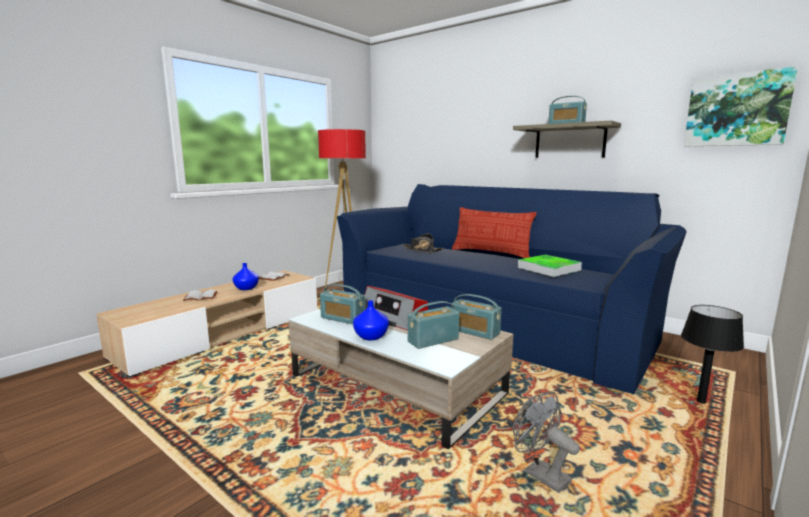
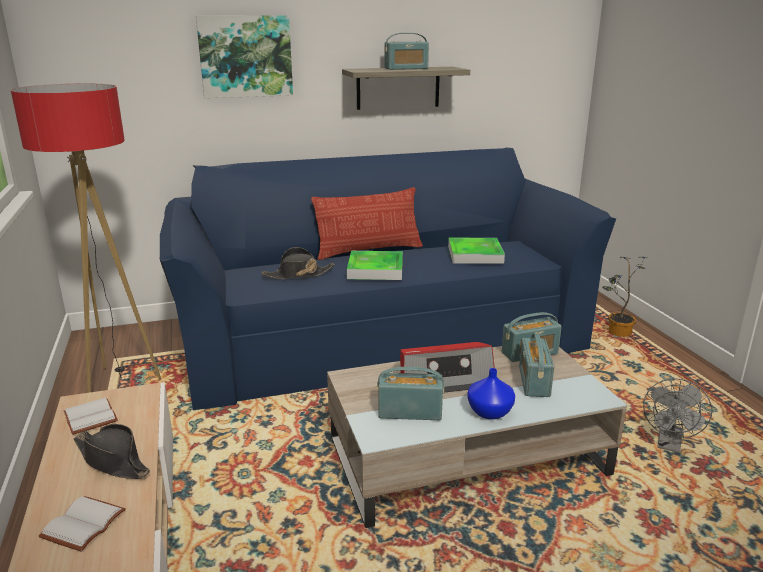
camera: 55 degrees left, 10 degrees up
(246, 288) = (112, 461): blue vase -> black hat
(343, 318) = (410, 412): radio -> radio turned 150 degrees counterclockwise
(461, 257) = (375, 269): none -> tray
(540, 474) = (669, 445): grey fan -> grey fan turned 60 degrees counterclockwise
(700, 402) = (616, 333): black table lamp -> potted plant
(736, 110) = (547, 57): picture -> picture (245, 56)

